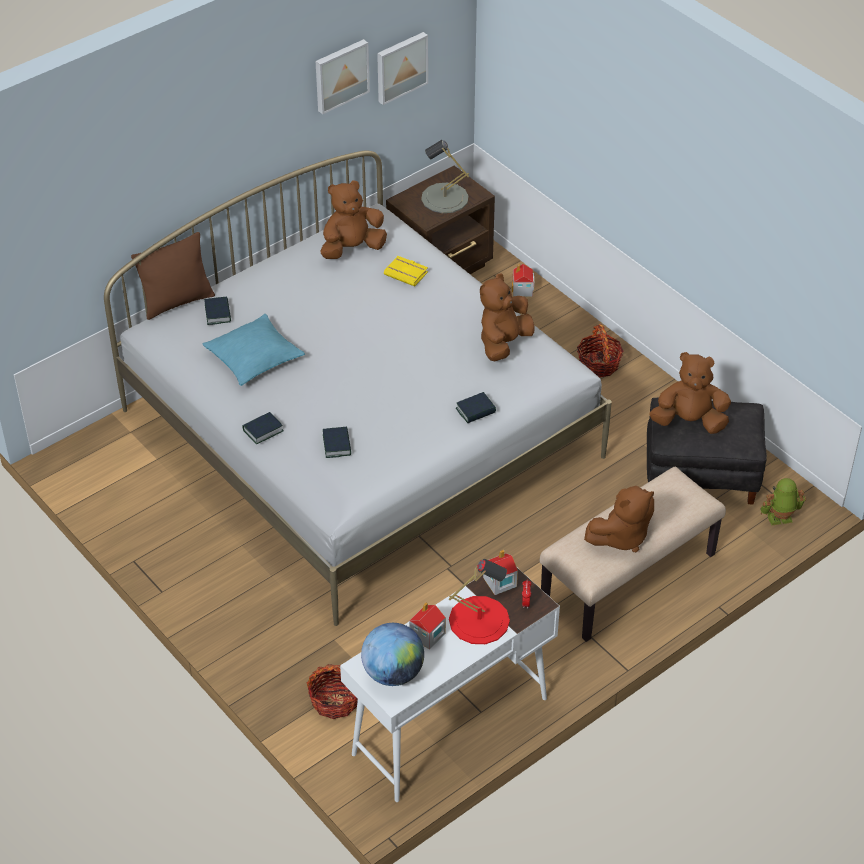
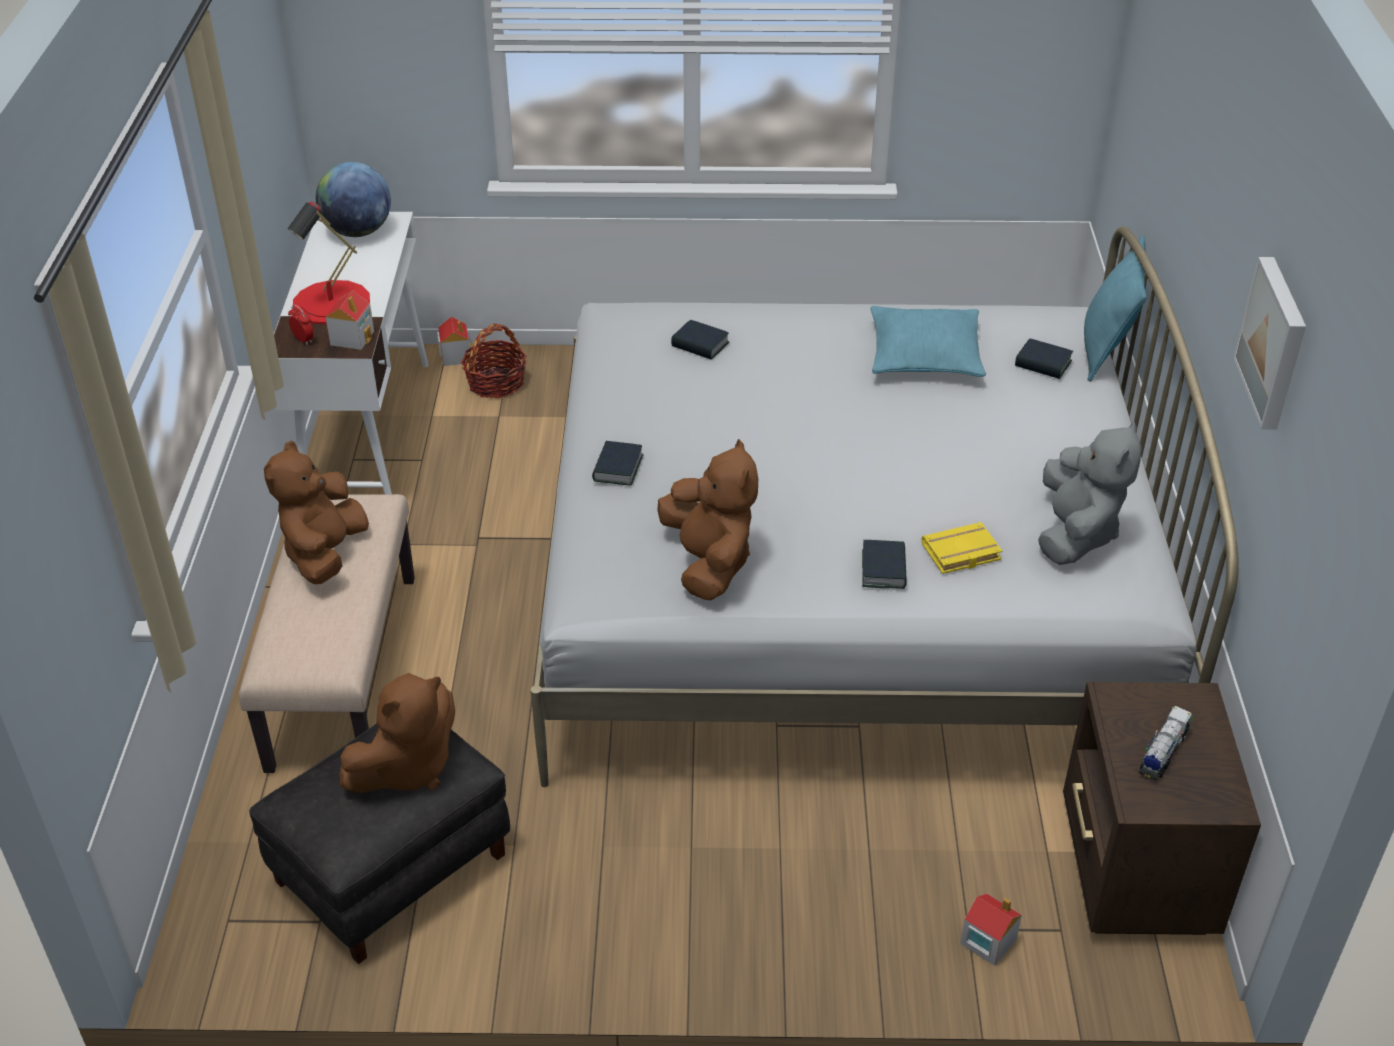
camera: 130 degrees right, 5 degrees down
(177, 302) = (1105, 351): brown pillow -> turquoise pillow
(263, 430) = (789, 310): book -> book (884, 569)
(352, 248) = (1076, 533): brown plush toy -> grey plush toy
(400, 66) = (1305, 480): picture -> none
(427, 635) = (365, 267): toy house -> toy house (456, 356)
(444, 198) = (1162, 753): grey table lamp -> toy truck
(599, 364) = (721, 914): basket -> none
(780, 519) = (217, 889): toy robot -> none

